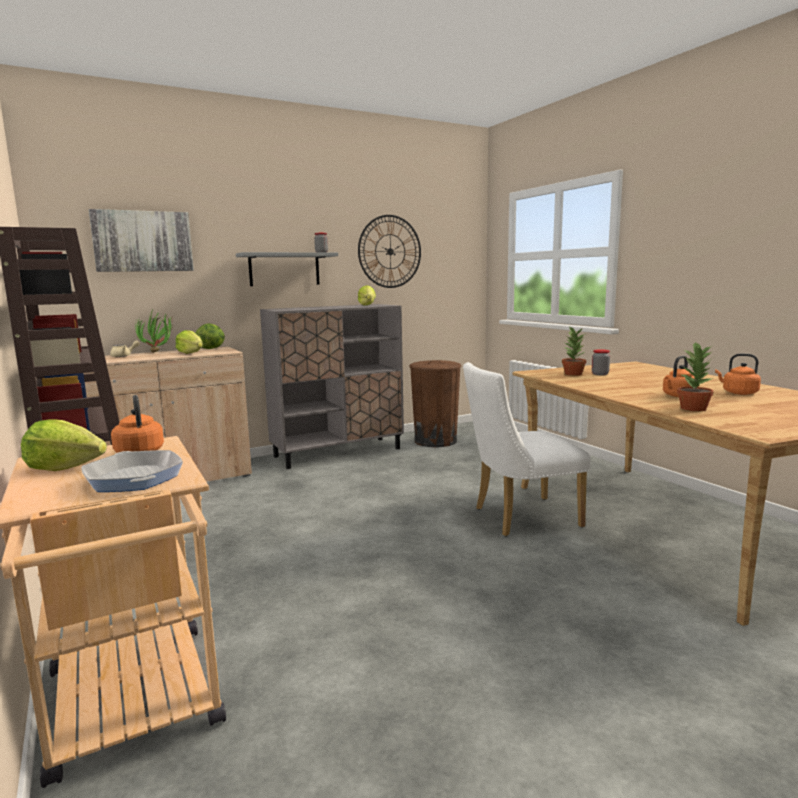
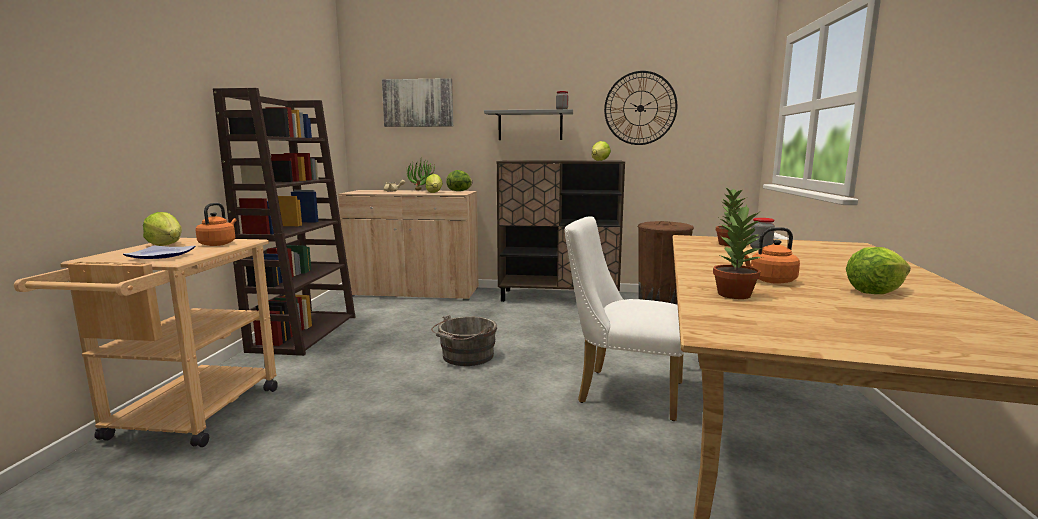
camera: 35 degrees right, 0 degrees up
(134, 478) = (161, 255): frying pan -> plate
(338, 452) = (559, 297): grey cabinet -> brown cabinet
(348, 530) = (466, 357): none -> grey bucket
(738, 393) = (876, 291): orange kettle -> lettuce

